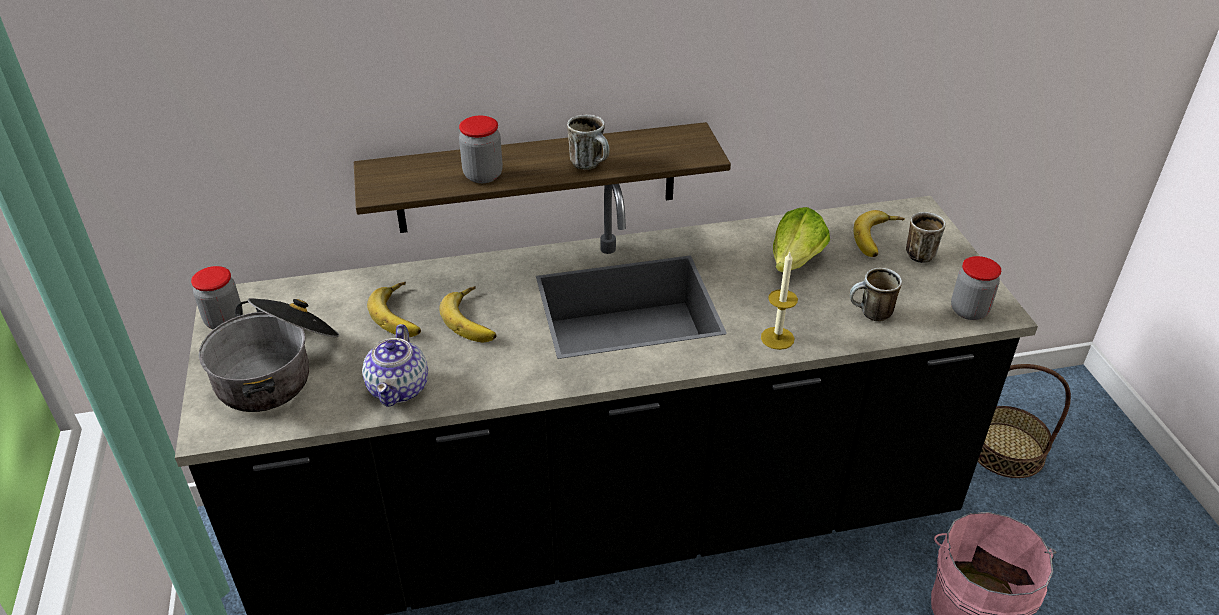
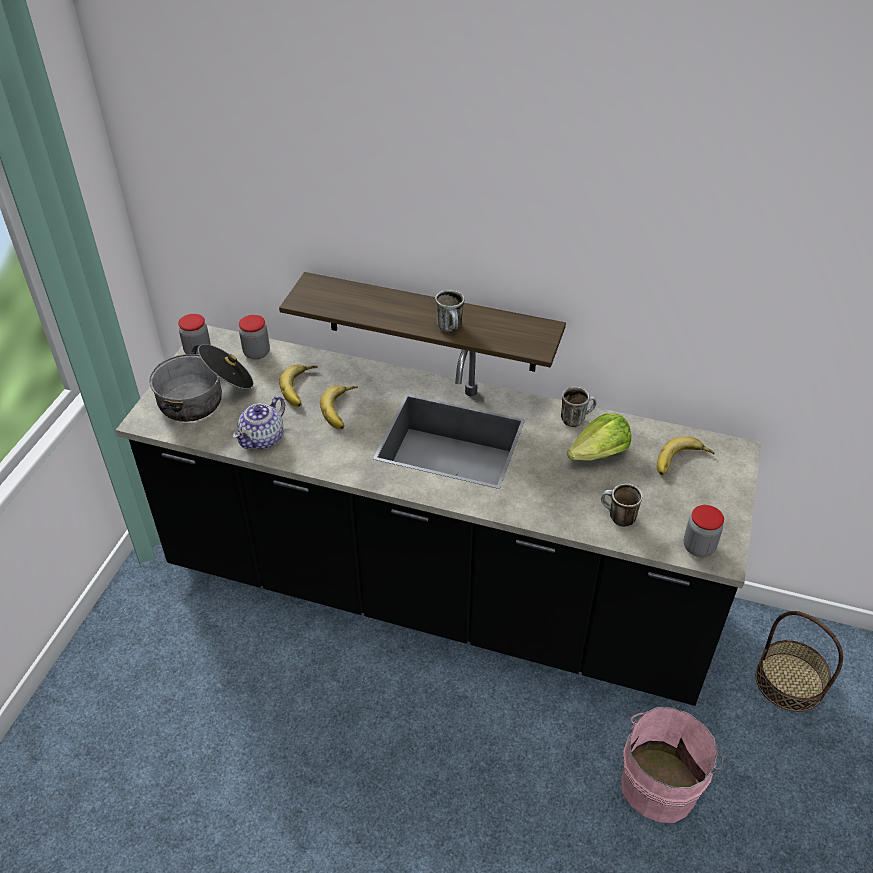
camera: 30 degrees right, 5 degrees up
(483, 175) = (374, 311): jar -> jar (256, 353)
(777, 338) = (532, 507): candle -> none
(921, 253) = (705, 486): mug -> mug (576, 419)

